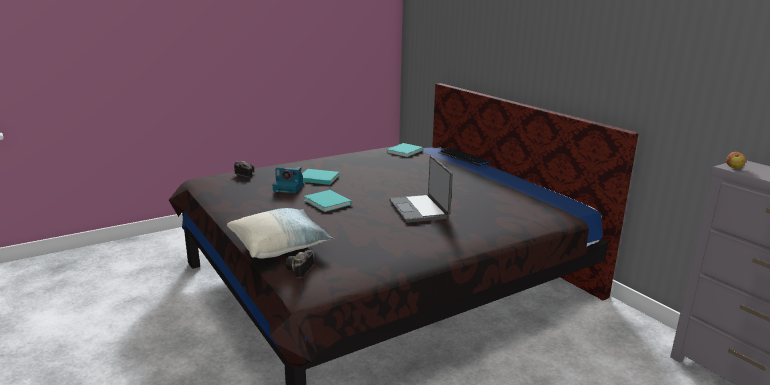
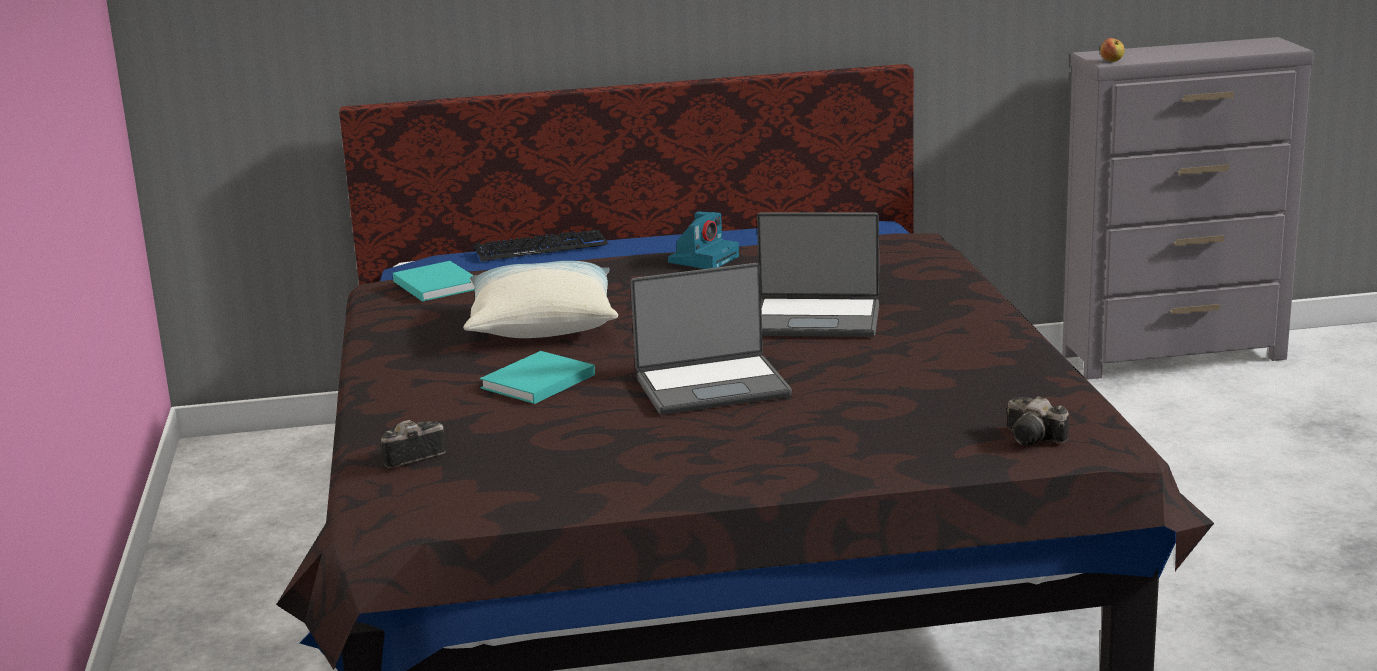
camera: 65 degrees left, 0 degrees up
(280, 245) = (909, 448): pillow -> pillow (541, 324)
(289, 188) = (575, 414): camera -> camera (704, 259)
(328, 203) = (712, 386): turquoise book -> laptop

